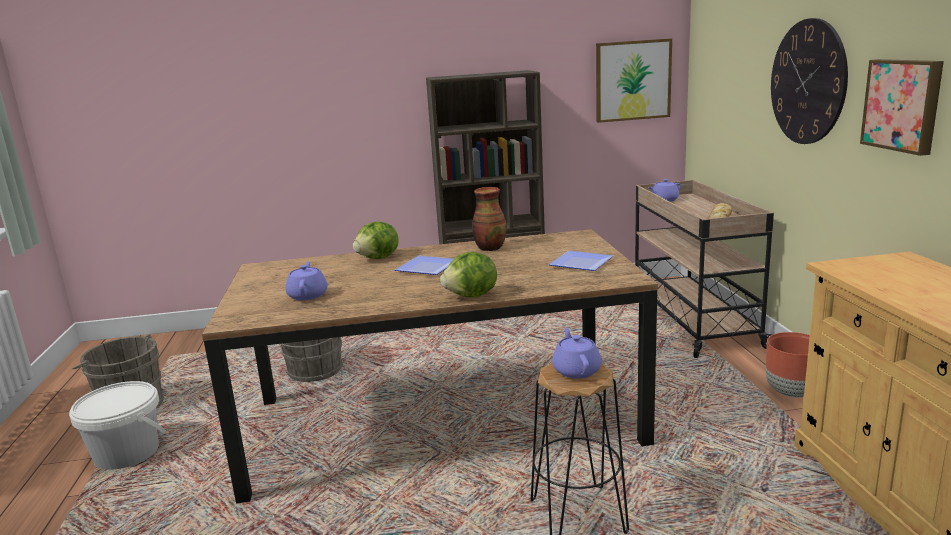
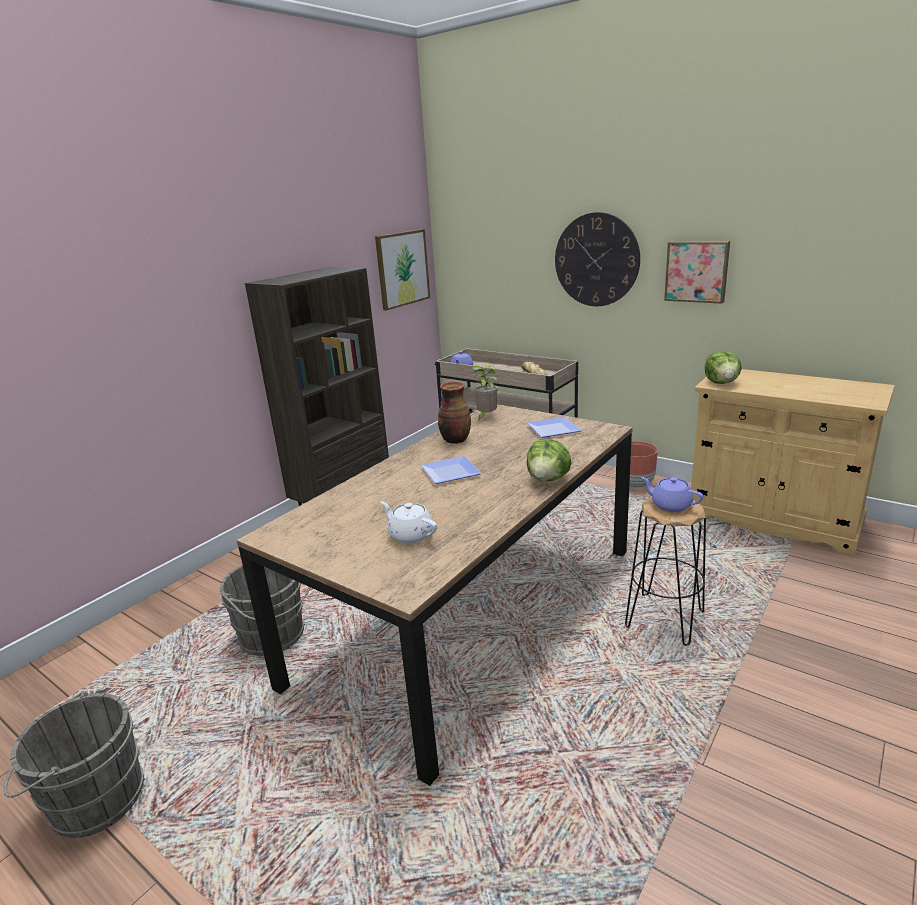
camera: 45 degrees left, 5 degrees up
(127, 453) = (201, 841): white bucket -> none
(308, 295) = (410, 535): purple teapot -> white teapot
(378, 258) = (381, 480): lettuce -> lettuce (722, 383)
(557, 239) = (486, 417): none -> potted plant

